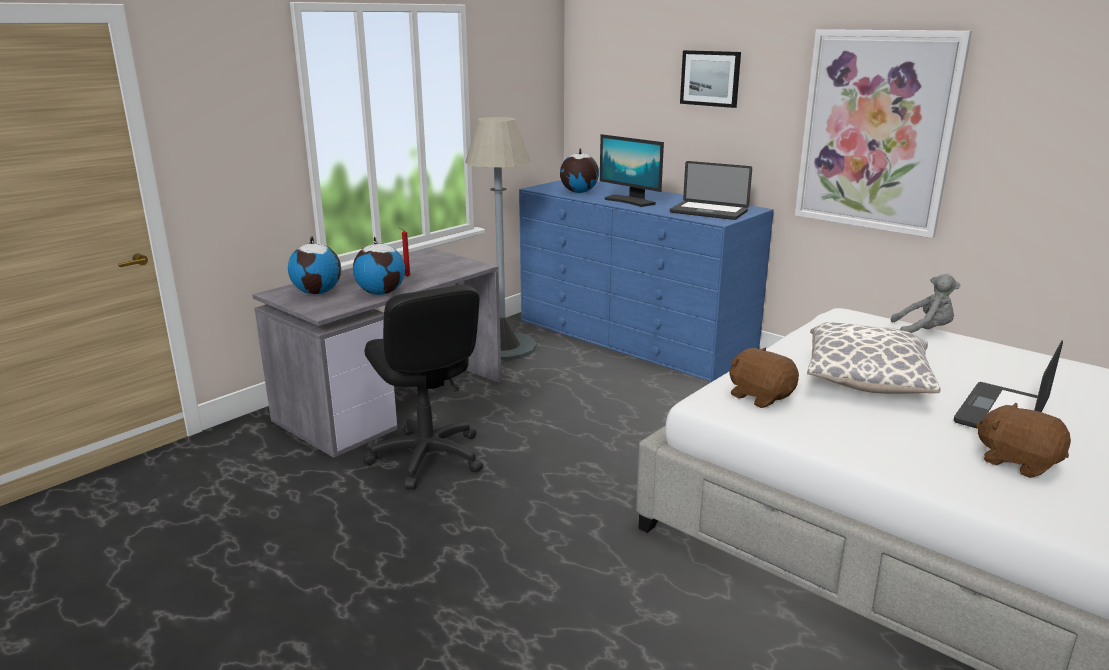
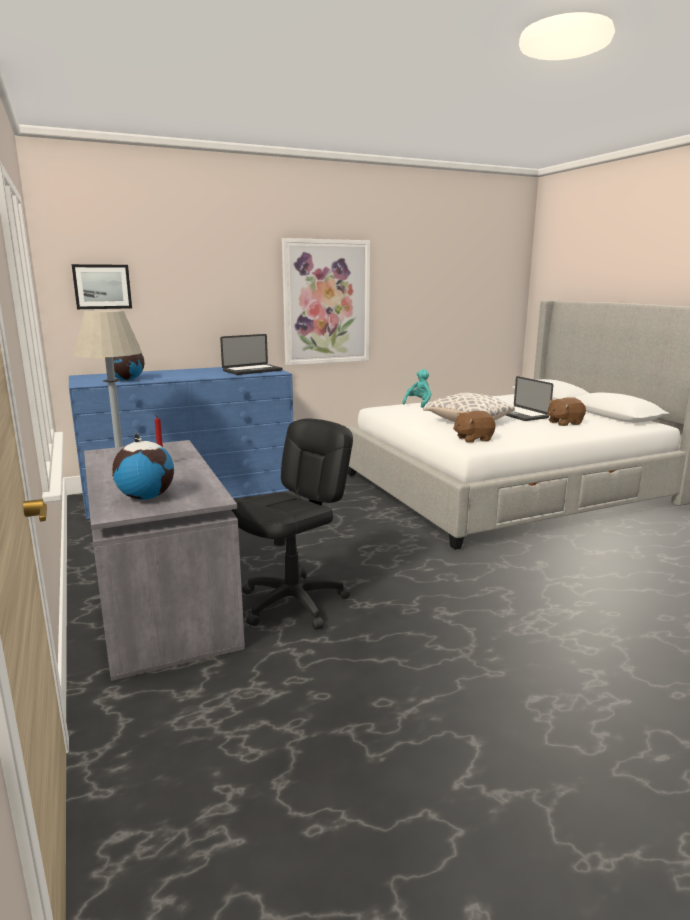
camera: 65 degrees left, 5 degrees down
(381, 293) = (193, 477): globe -> none
(427, 457) = (293, 603): black office chair -> black office chair turned 45 degrees counterclockwise
(630, 201) = (186, 376): monitor -> none
(710, 78) = (202, 274): picture -> picture (102, 286)
(924, 331) = (418, 404): grey plush toy -> turquoise plush toy

